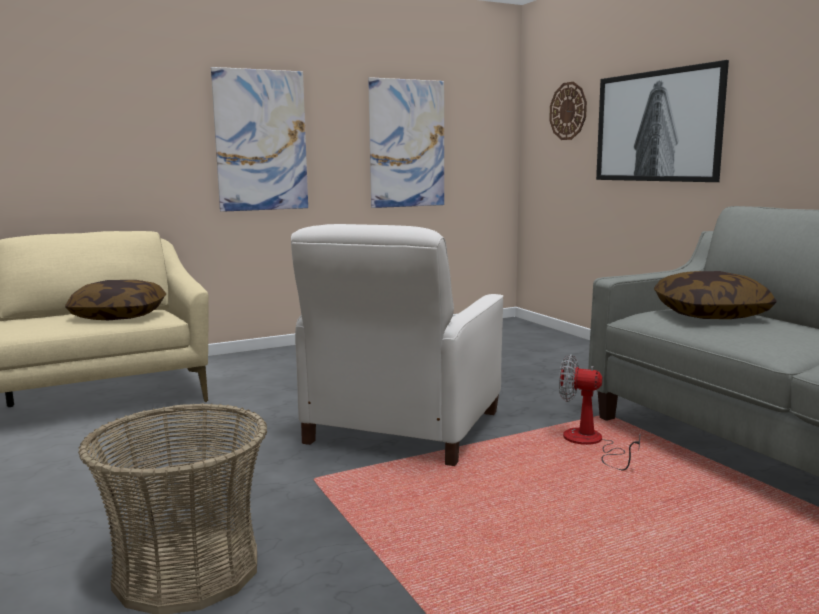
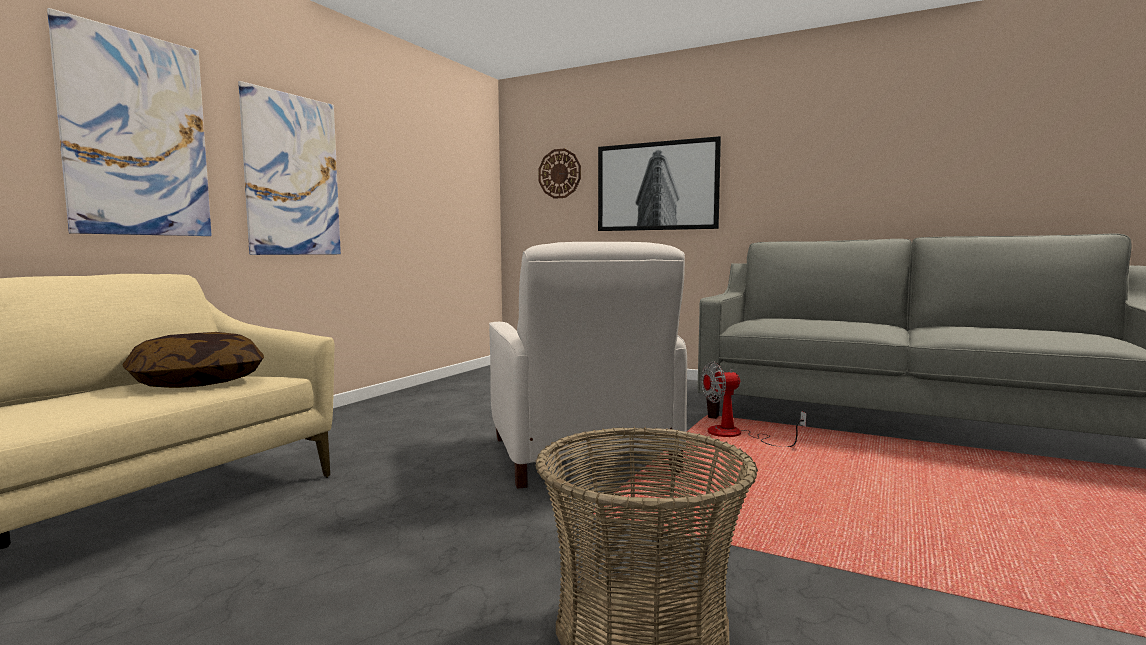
camera: 35 degrees left, 5 degrees down
(407, 144) = (422, 193): picture -> picture (137, 135)
(710, 314) = (788, 319): pillow -> none

